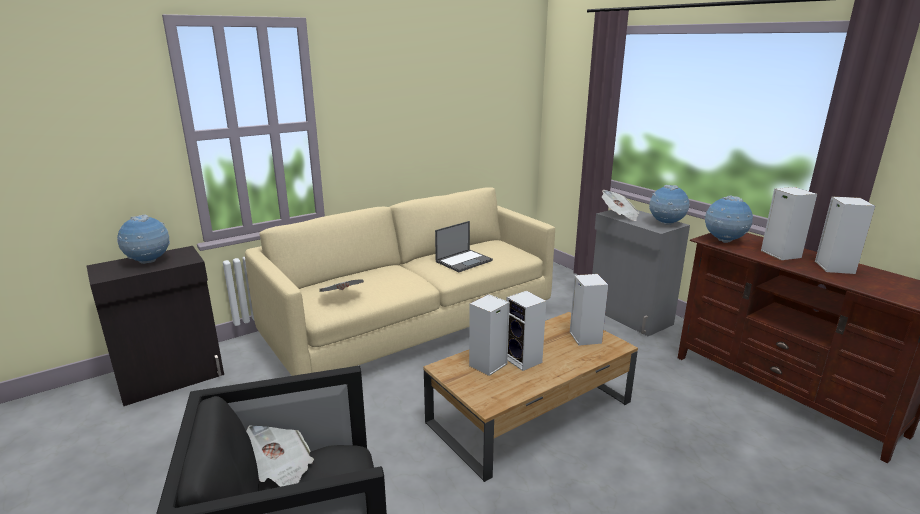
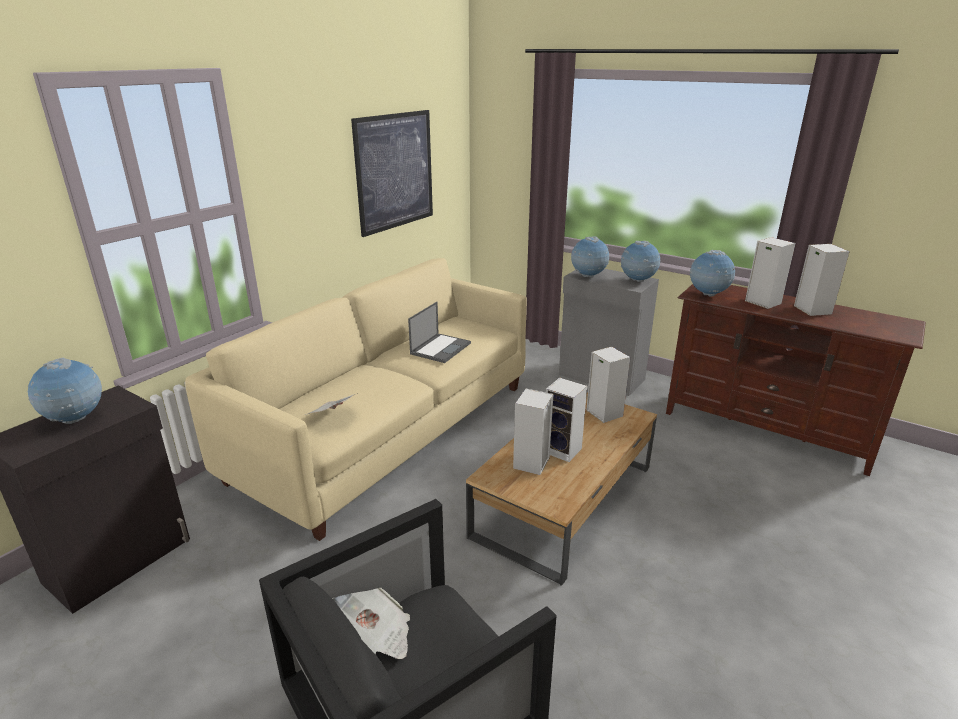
camera: 20 degrees left, 5 degrees up
(461, 111) = (395, 171): none -> picture
(619, 215) = (588, 276): newspaper -> globe

